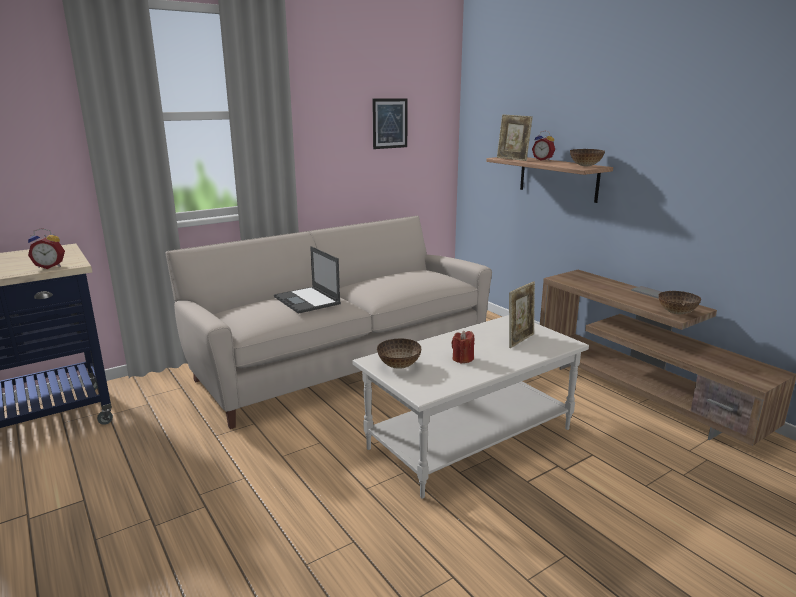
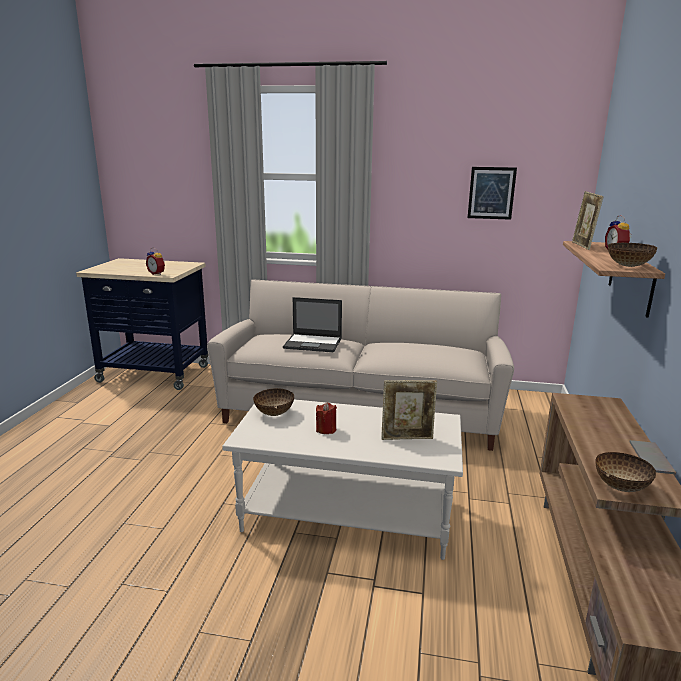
camera: 45 degrees right, 0 degrees up
(307, 300) = (314, 343): laptop -> laptop turned 90 degrees counterclockwise

